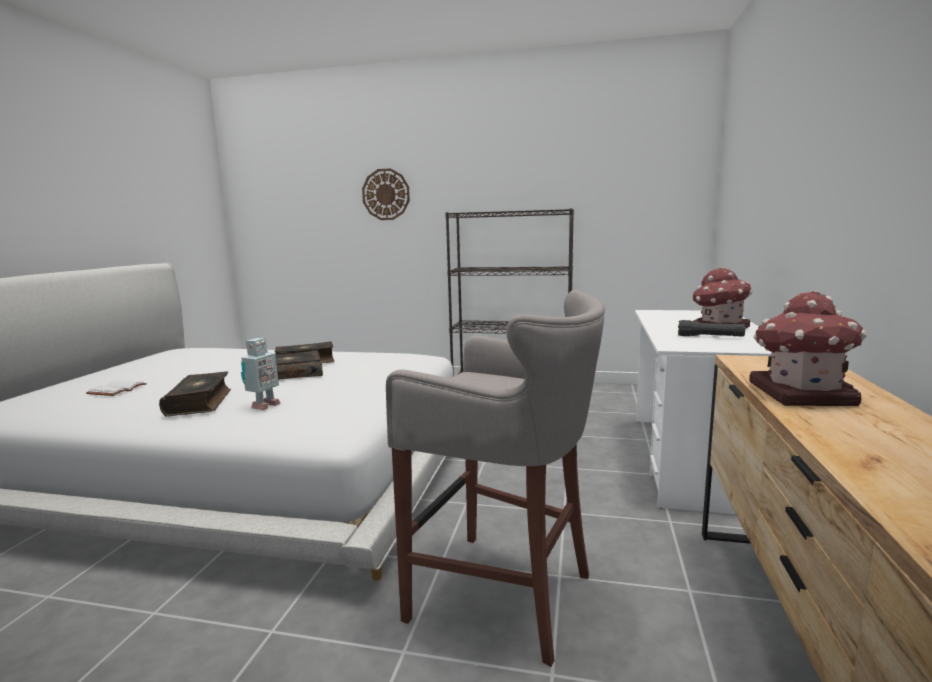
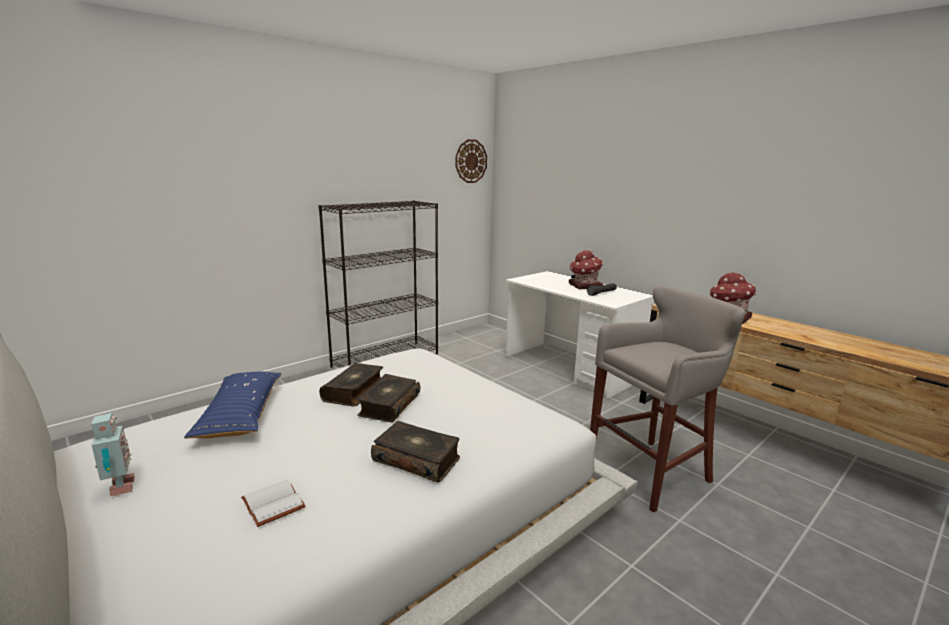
camera: 55 degrees left, 5 degrees up
(236, 355) = (241, 414): none -> blue pillow
(263, 406) = (473, 434): toy robot -> toy robot (119, 488)
(386, 194) = (233, 184): wall clock -> wall clock (471, 161)

